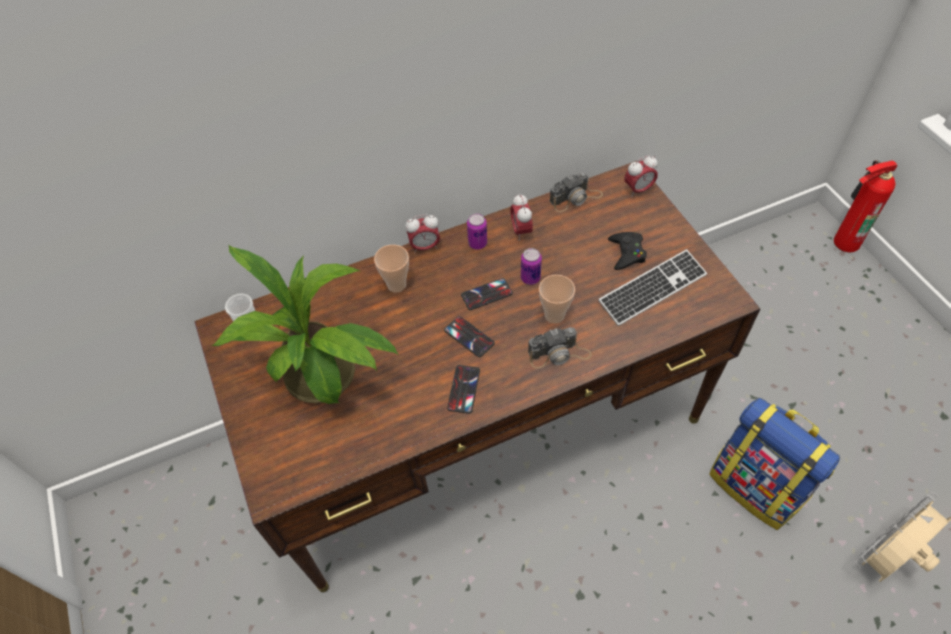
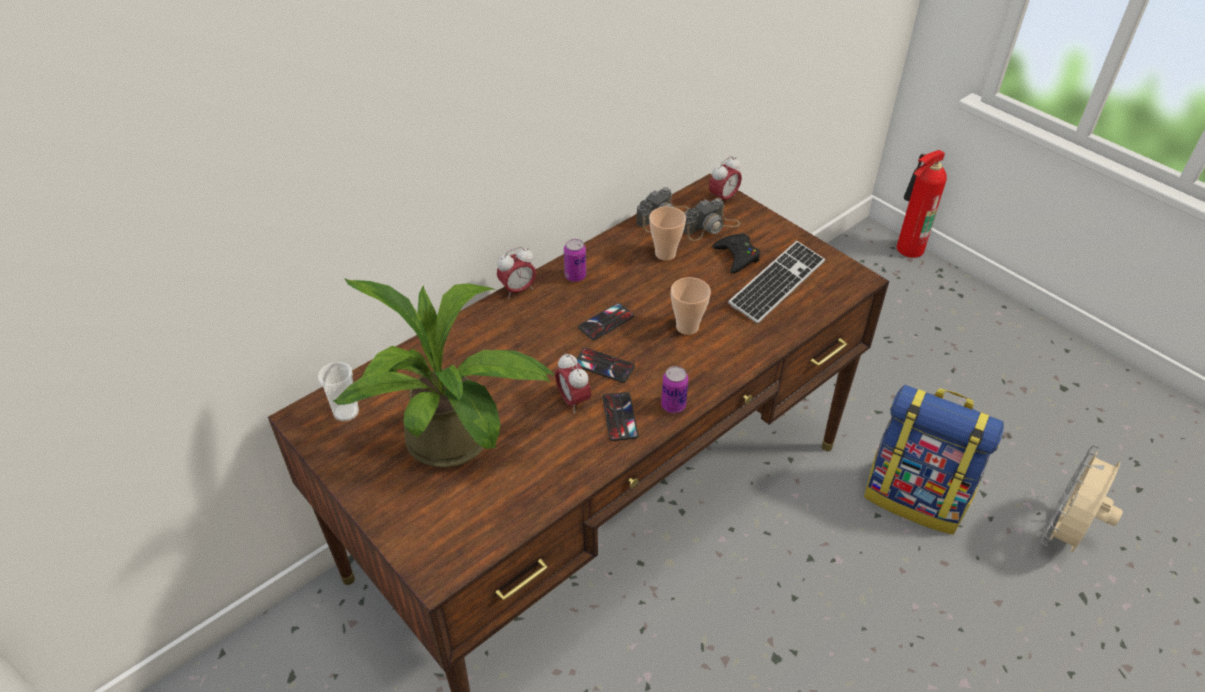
camera: 20 degrees left, 10 degrees down
(396, 285) = (501, 332): cup -> cup (665, 254)
(521, 231) = (617, 256): alarm clock -> alarm clock (573, 401)
(530, 278) = (646, 298): can -> can (673, 405)
(559, 354) = (707, 362): camera -> camera (710, 227)

